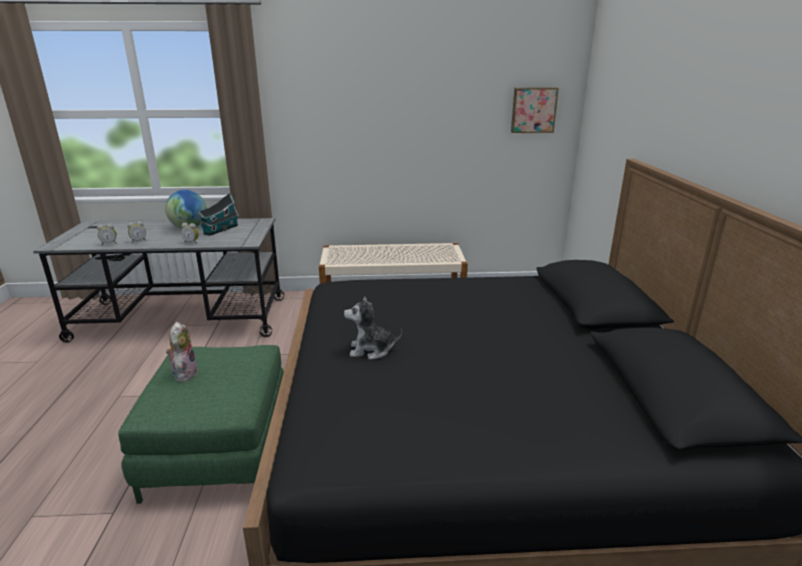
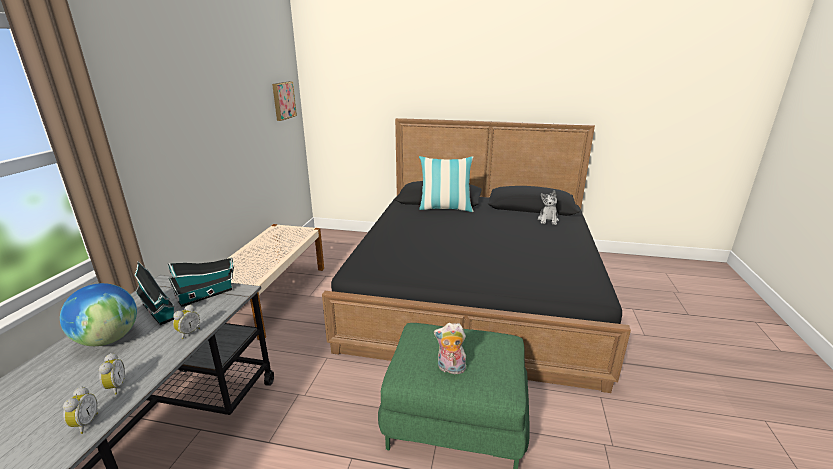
camera: 75 degrees left, 0 degrees up
(244, 235) = (207, 294): none -> toy house
(371, 350) = (480, 263): plush toy -> plush toy (548, 220)
(553, 308) = (445, 208): none -> pillow

